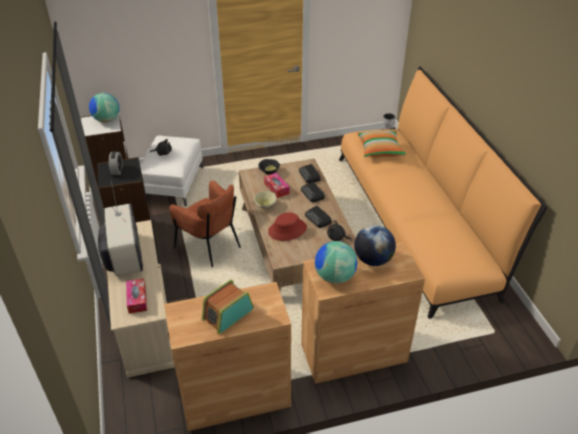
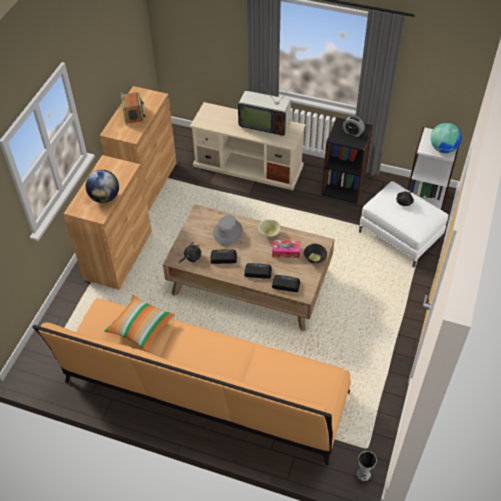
camera: 125 degrees right, 10 degrees up
(137, 299) = (217, 118): tissue box -> none
(210, 246) = (293, 227): brown armchair -> none
(287, 230) = (227, 232): red hat -> grey hat
(334, 276) = (111, 171): globe -> none
(380, 150) = (287, 375): pillow -> pillow (141, 328)

